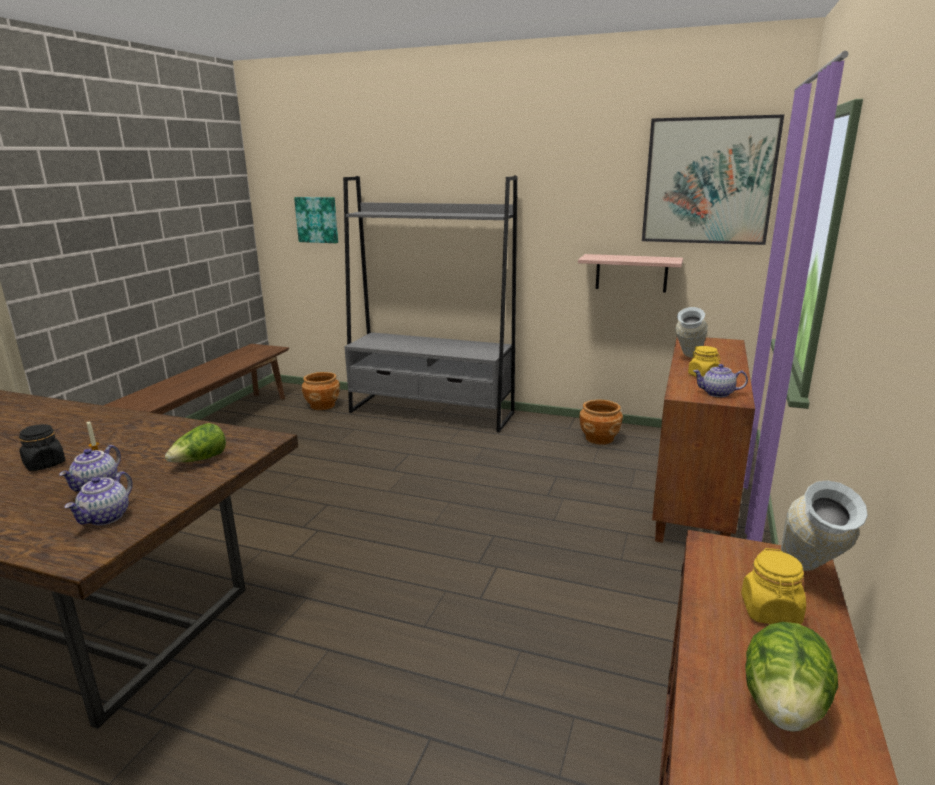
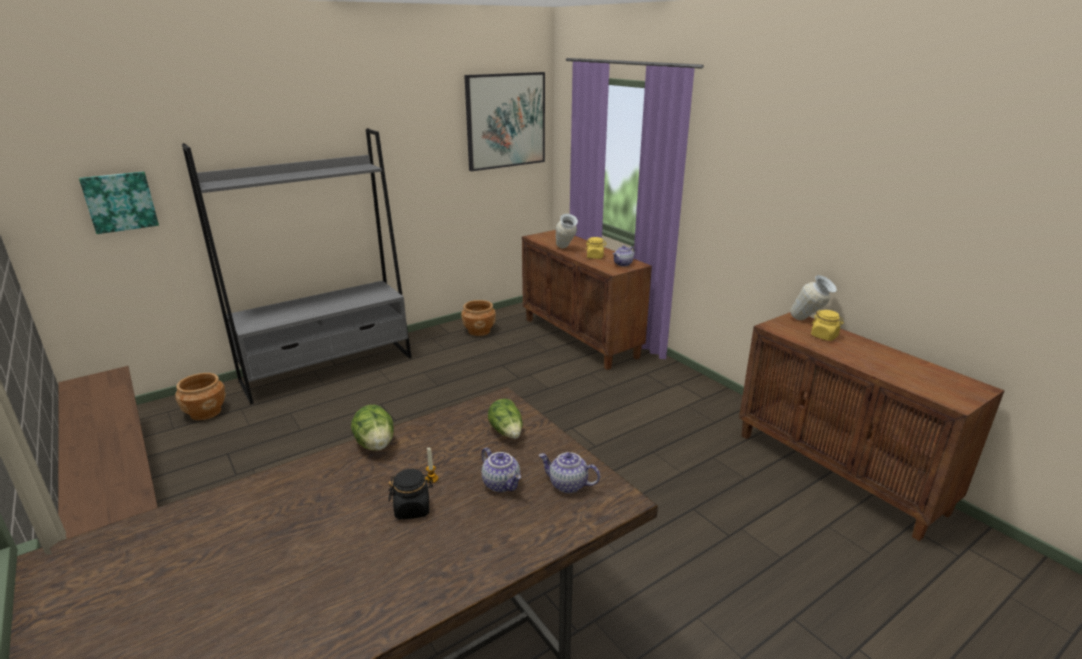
camera: 55 degrees left, 5 degrees up
(106, 517) = (567, 485): teapot -> teapot turned 150 degrees clockwise
(631, 273) = (464, 197): shelf -> none
(783, 707) = (877, 357): lettuce -> lettuce (375, 444)

